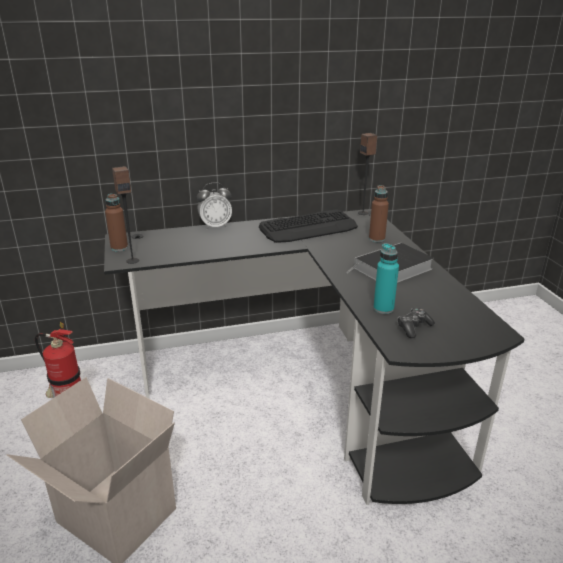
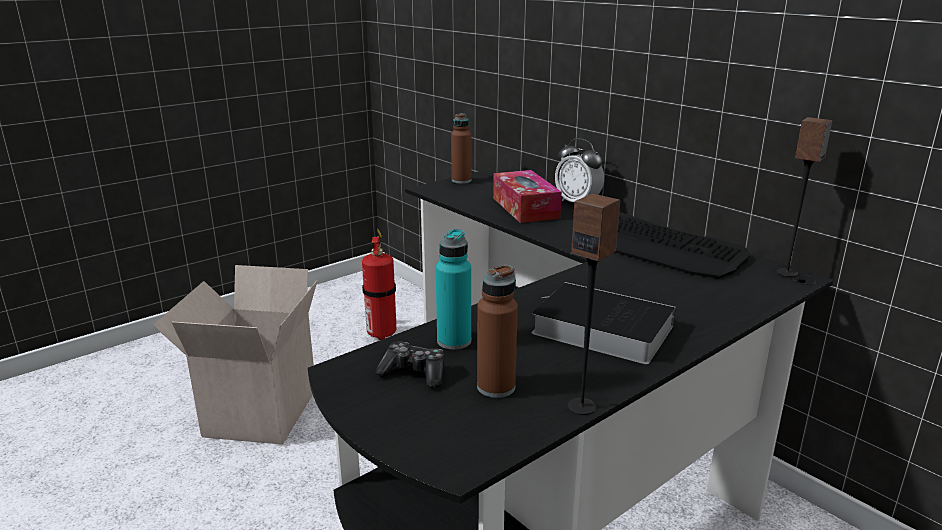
camera: 65 degrees right, 5 degrees down
(132, 260) = (439, 191): speaker -> speaker (582, 406)
(205, 242) = (525, 208): none -> tissue box
(376, 239) = (699, 300): brown bottle -> brown bottle (496, 387)

